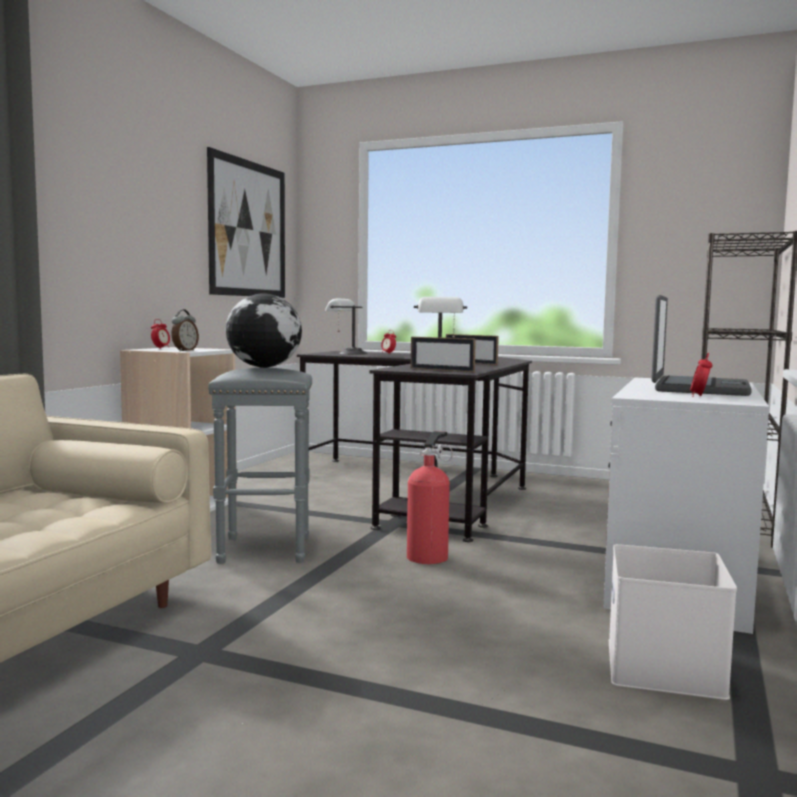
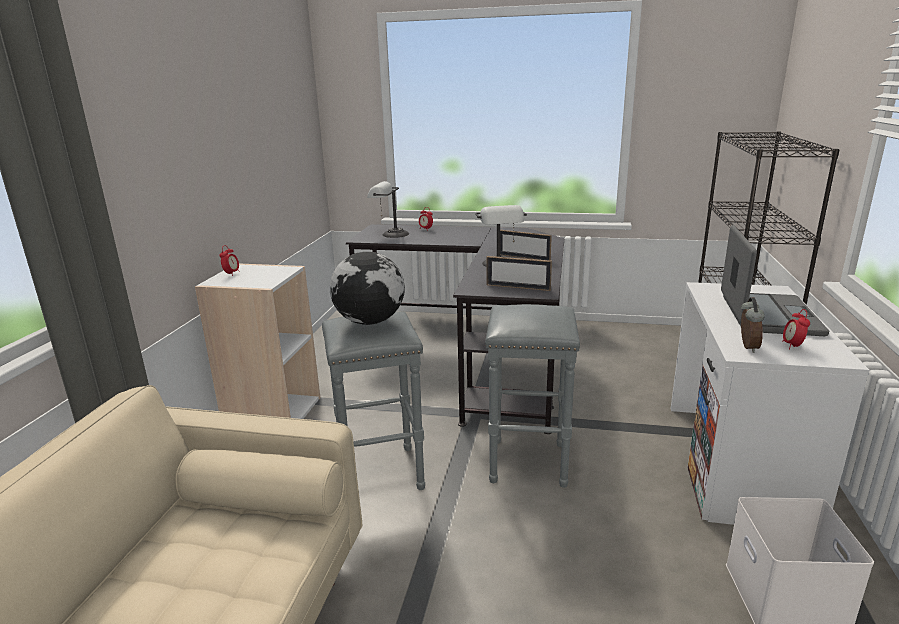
camera: 10 degrees left, 15 degrees up
(184, 351) = (263, 283): alarm clock -> alarm clock (746, 347)
(248, 229) = (280, 118): picture -> none
(428, 556) = (526, 461): fire extinguisher -> grey stool

